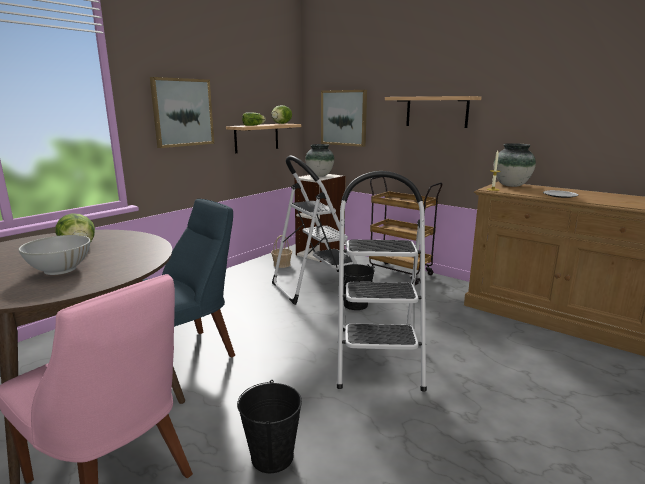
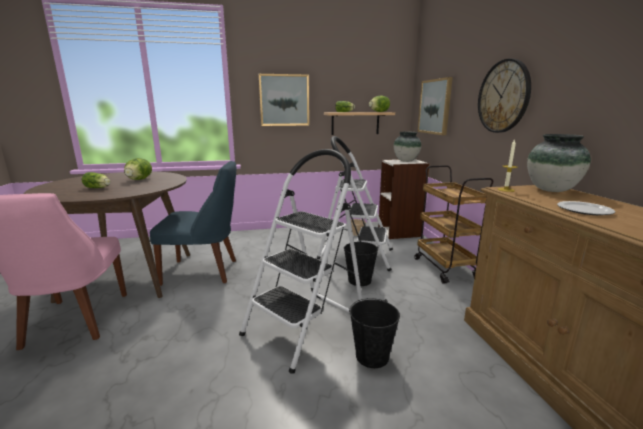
camera: 40 degrees right, 0 degrees up
(60, 269) = (98, 188): white bowl -> lettuce
(272, 456) = (138, 354): black bucket -> black bucket (372, 356)
(436, 112) = (503, 96): shelf -> wall clock

